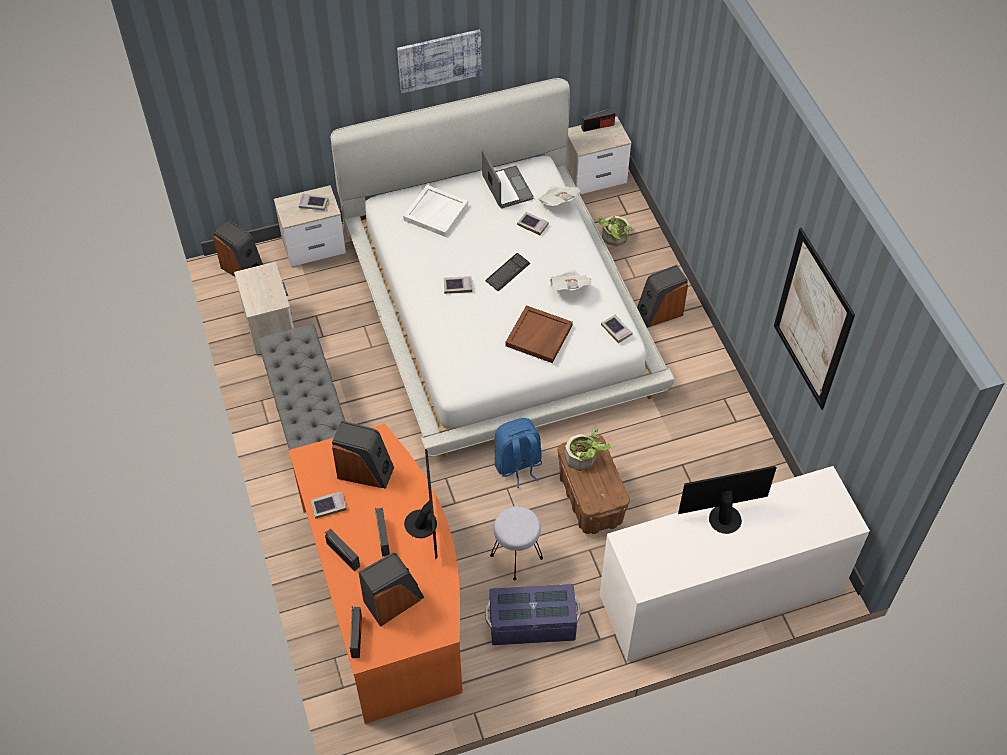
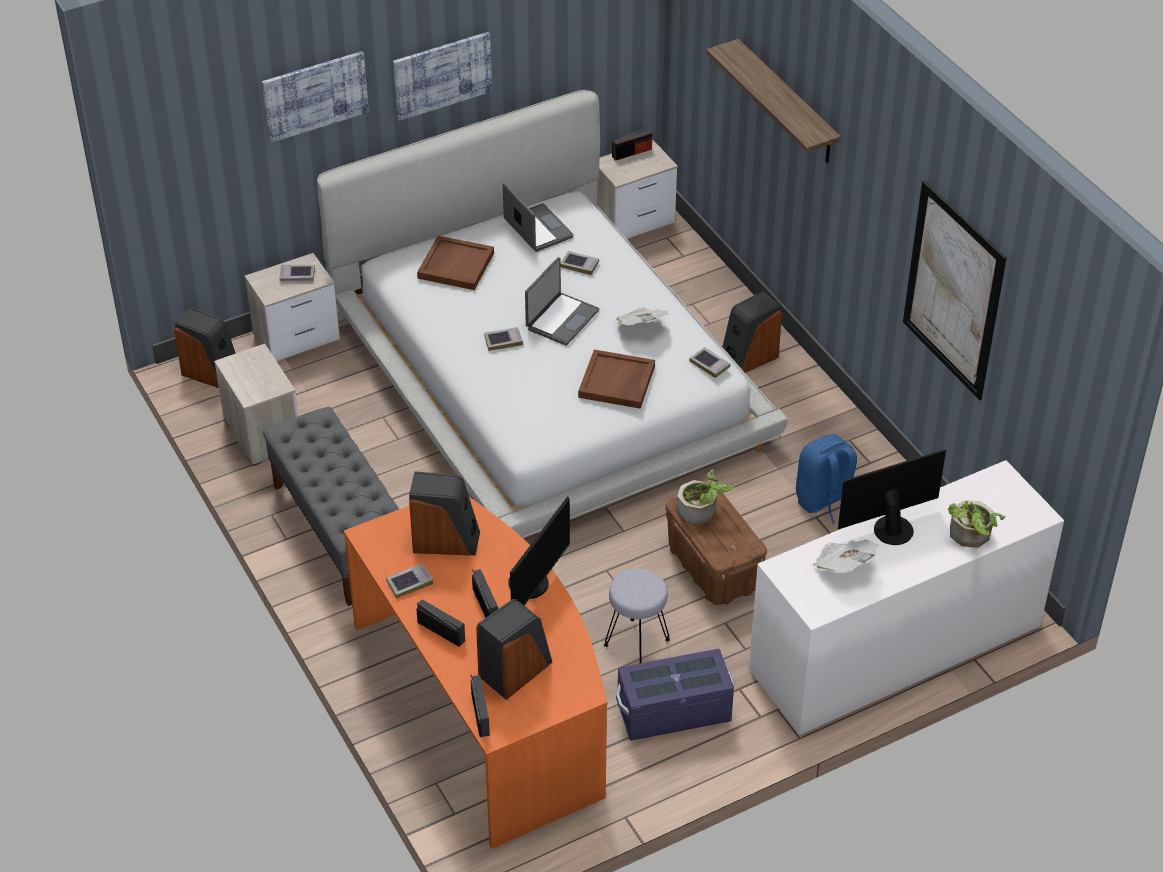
camera: 10 degrees left, 10 degrees down
(330, 70) = (315, 95): none -> picture
(424, 523) = (533, 585): monitor -> monitor turned 45 degrees clockwise
(435, 212) = (455, 265): white tray -> brown tray
(507, 273) = (561, 319): keyboard -> laptop
(518, 465) = (614, 543): blue backpack -> blue backpack (825, 501)
(558, 202) = (605, 237): newspaper -> newspaper (843, 566)
(614, 239) = (674, 285): potted plant -> potted plant (970, 537)
(710, 125) = (787, 103): none -> shelf

